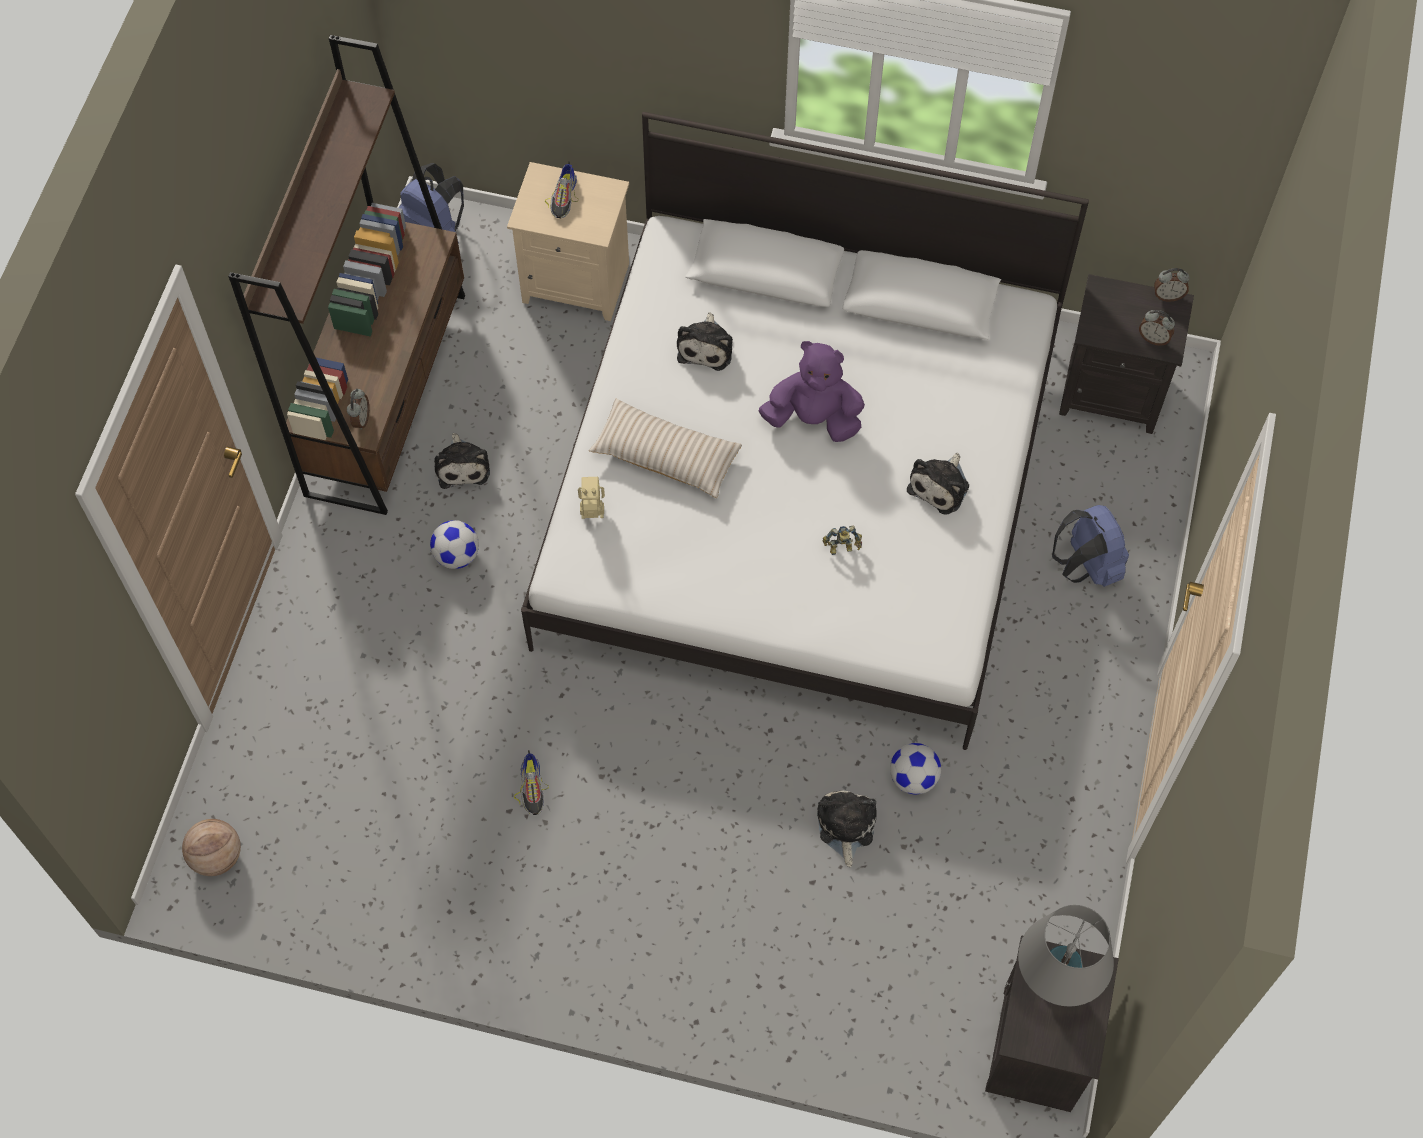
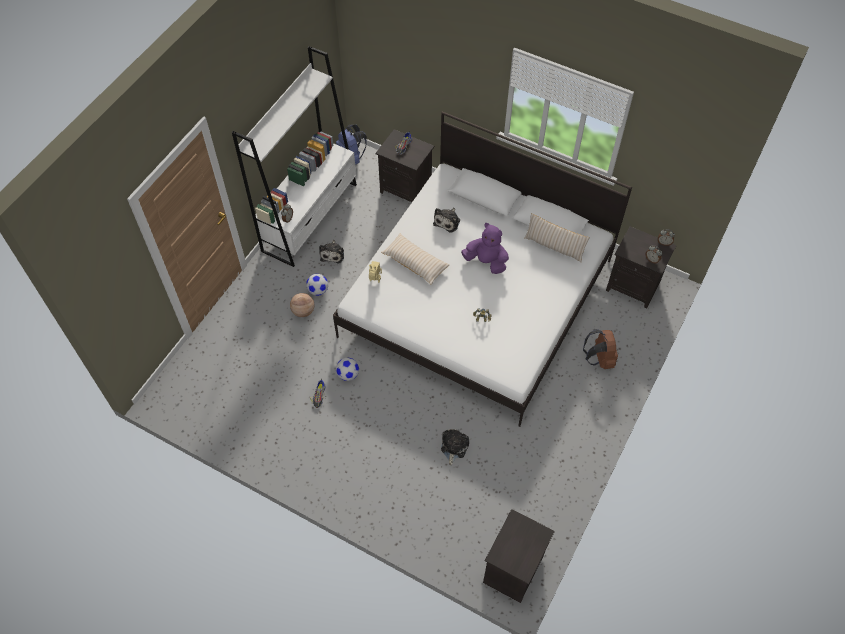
camera: 15 degrees right, 5 degrees down
(217, 857) = (174, 392): basketball -> basketball (303, 311)
(387, 393) = (310, 217): brown bookcase -> white bookcase
(578, 281) = (407, 189): beige nightstand -> black nightstand
(913, 778) = (491, 433): football -> football (348, 374)
(941, 486) = (535, 303): plush toy -> none
(944, 352) = (554, 246): none -> beige pillow
(1054, 982) = (520, 534): grey table lamp -> none
(1085, 566) = (599, 359): blue backpack -> brown backpack

